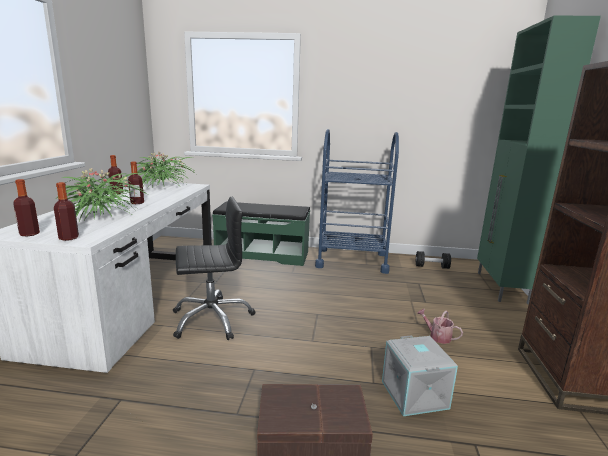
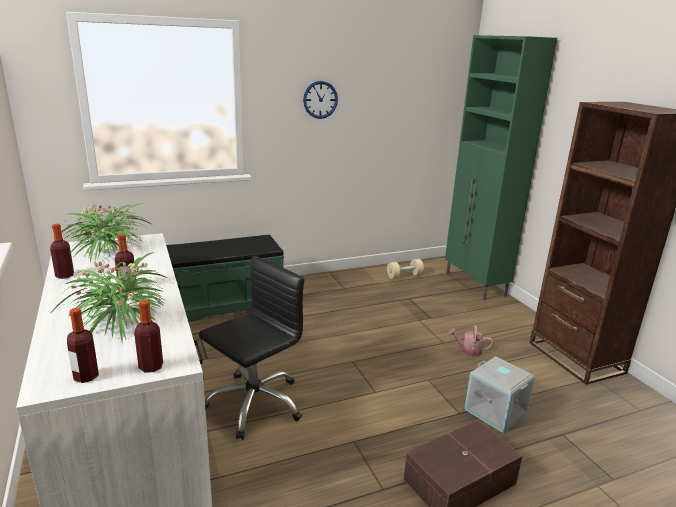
camera: 30 degrees left, 5 degrees up
(351, 260) = (326, 287): blue cart -> none
(365, 98) = (320, 99): none -> wall clock
(432, 267) = (404, 276): black dumbbell -> beige dumbbell

